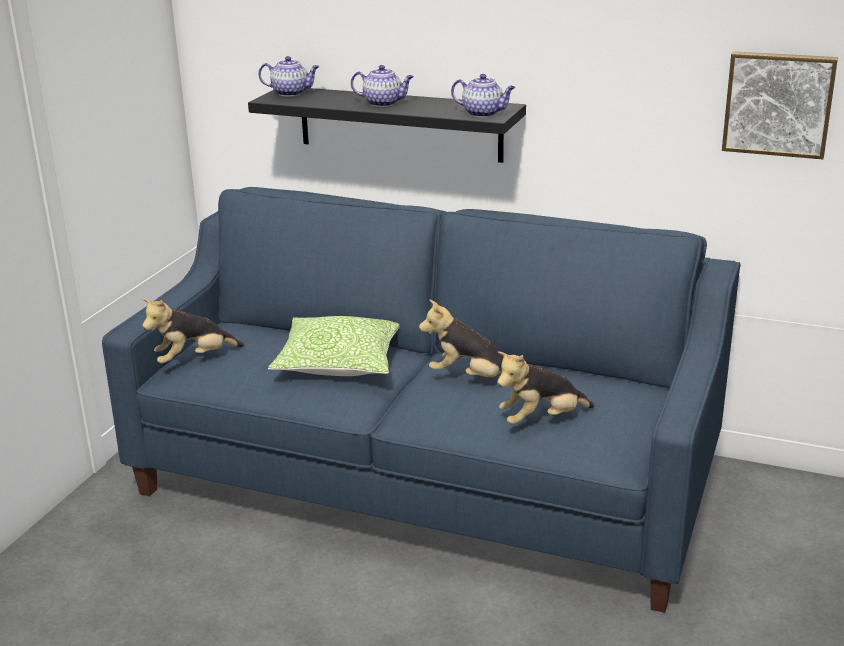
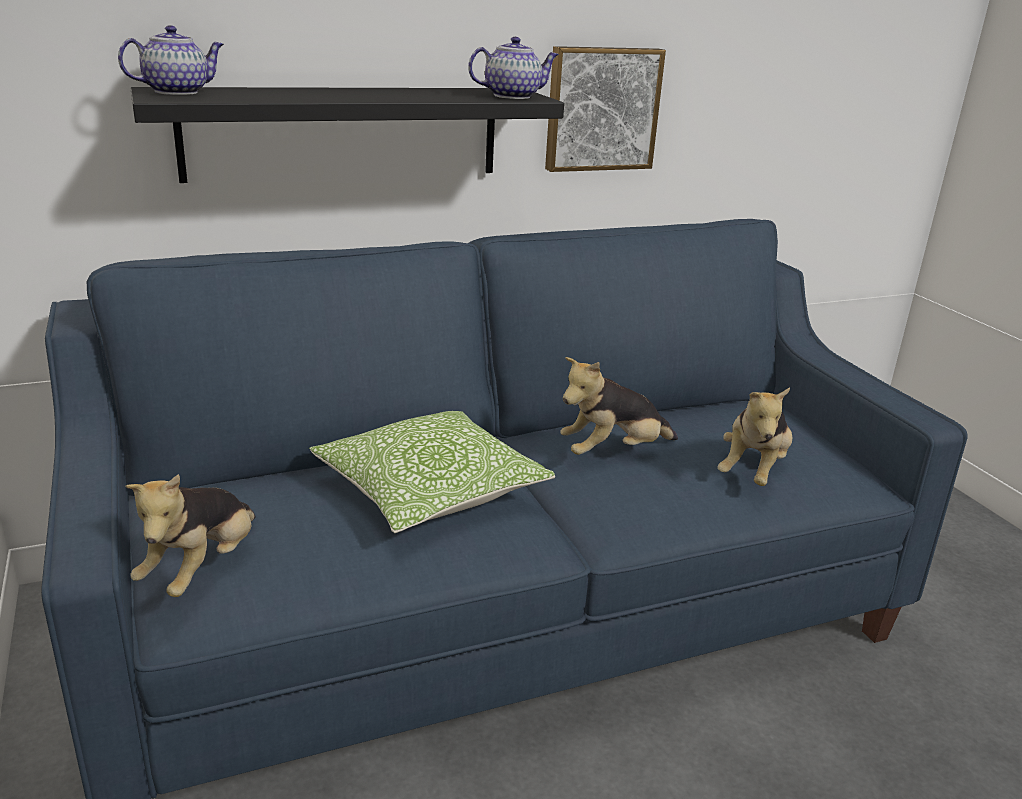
camera: 45 degrees left, 0 degrees up
(383, 103) = (355, 94): teapot -> none
(778, 103) = (788, 66): picture -> picture (601, 109)

